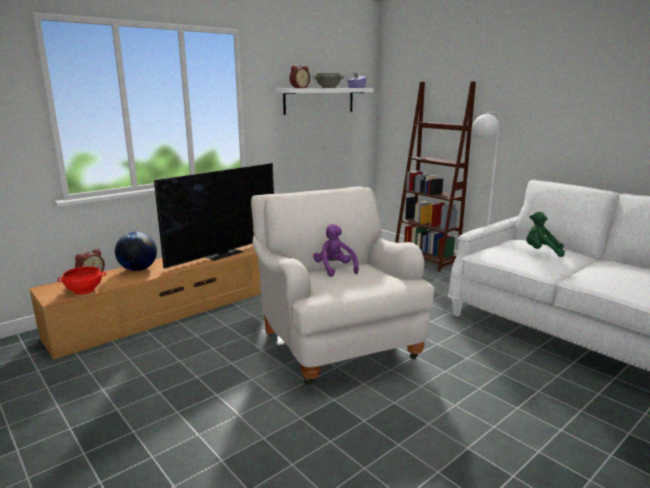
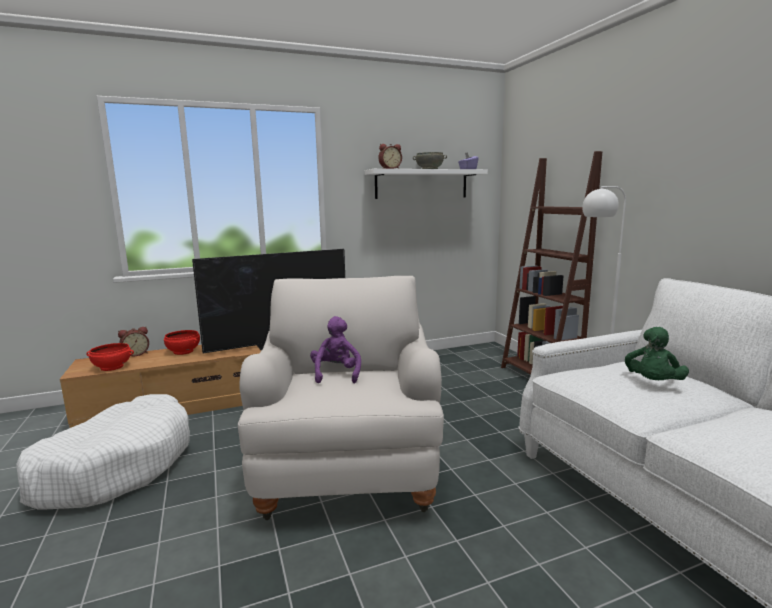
camera: 20 degrees right, 5 degrees down
(136, 375) = (116, 466): none -> white dog bed
(138, 269) = (183, 352): globe -> red bowl
(541, 252) = (652, 383): green plush toy -> green plush toy turned 105 degrees counterclockwise

